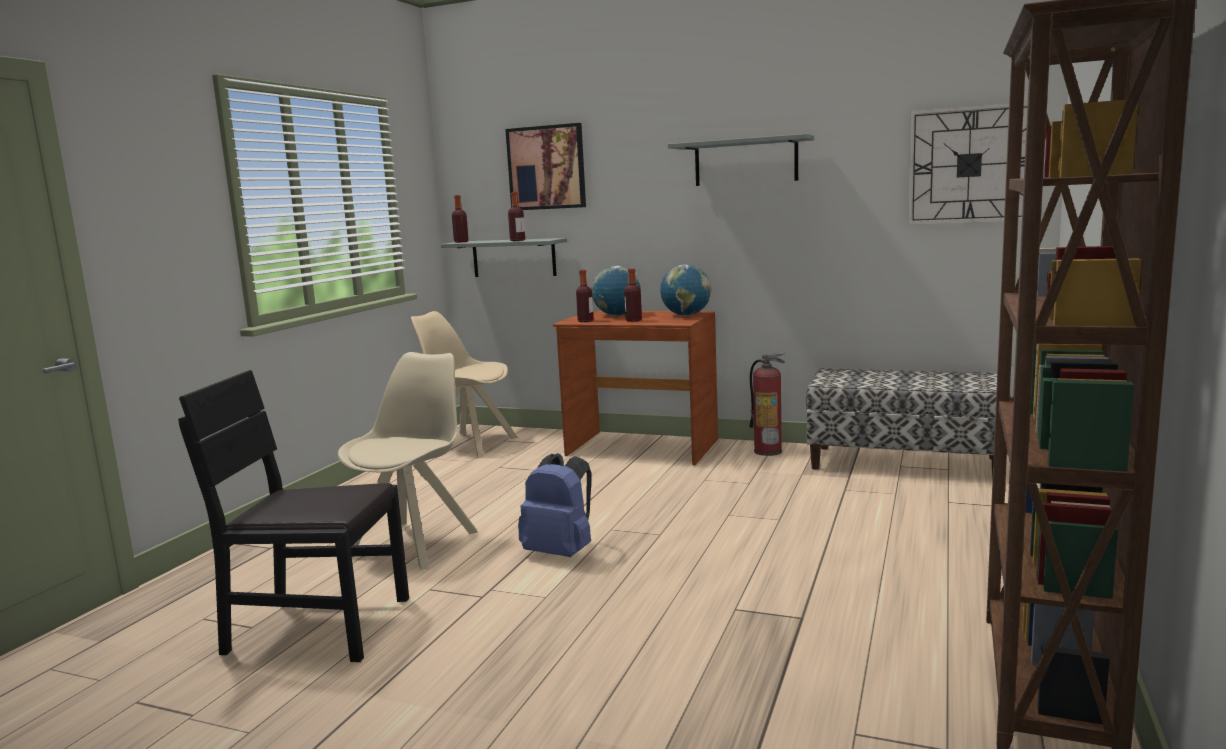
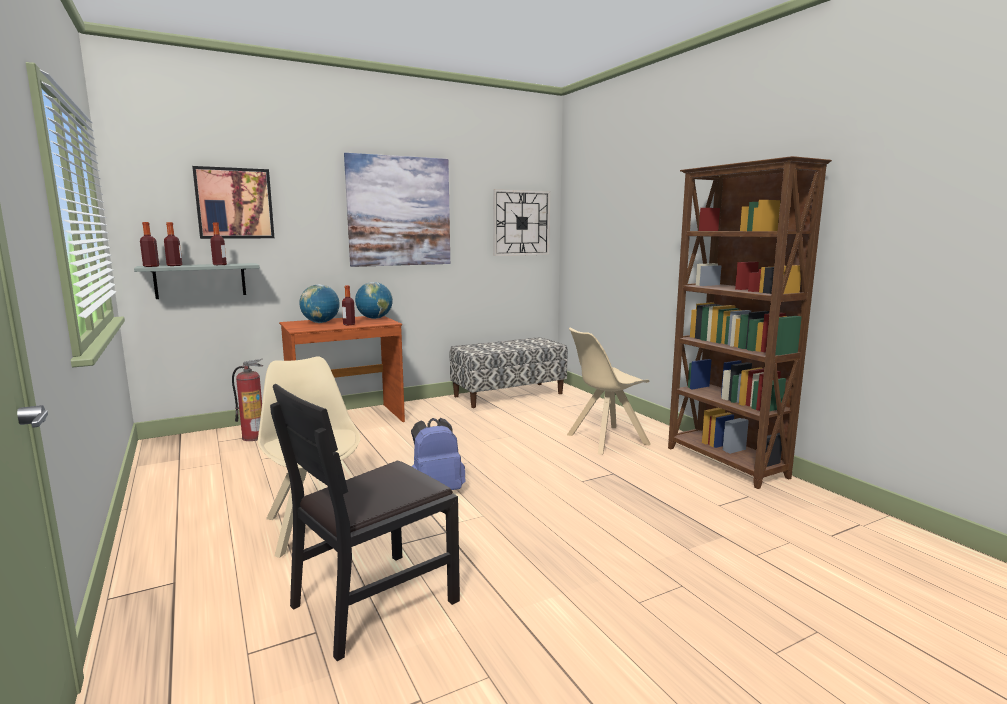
camera: 50 degrees left, 0 degrees up
(468, 444) = (189, 452): beige chair -> beige chair (605, 440)
(585, 321) = (311, 328): bottle -> bottle (174, 265)
(745, 162) = (399, 211): grey shelf -> picture
(768, 451) = (430, 404): fire extinguisher -> fire extinguisher (254, 437)

